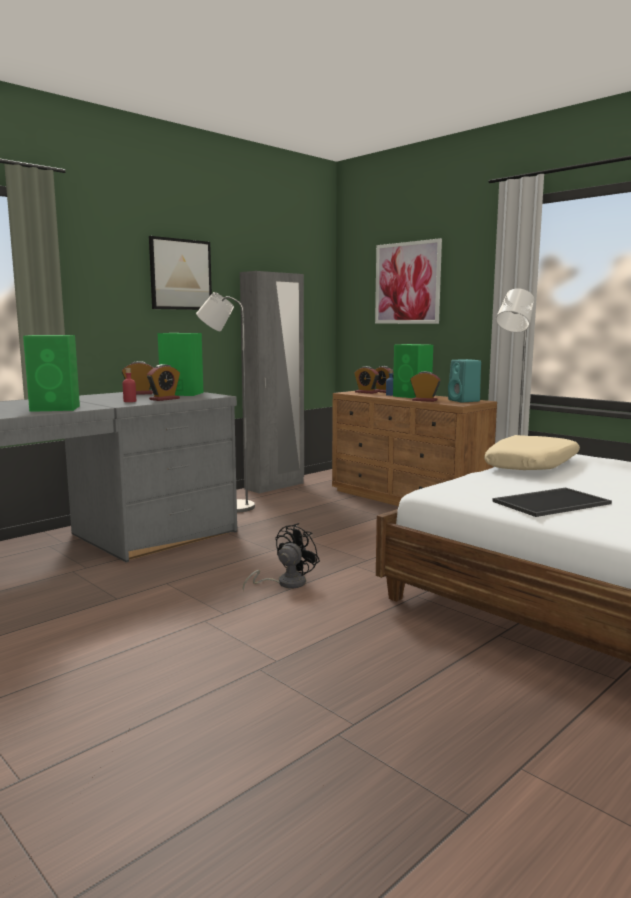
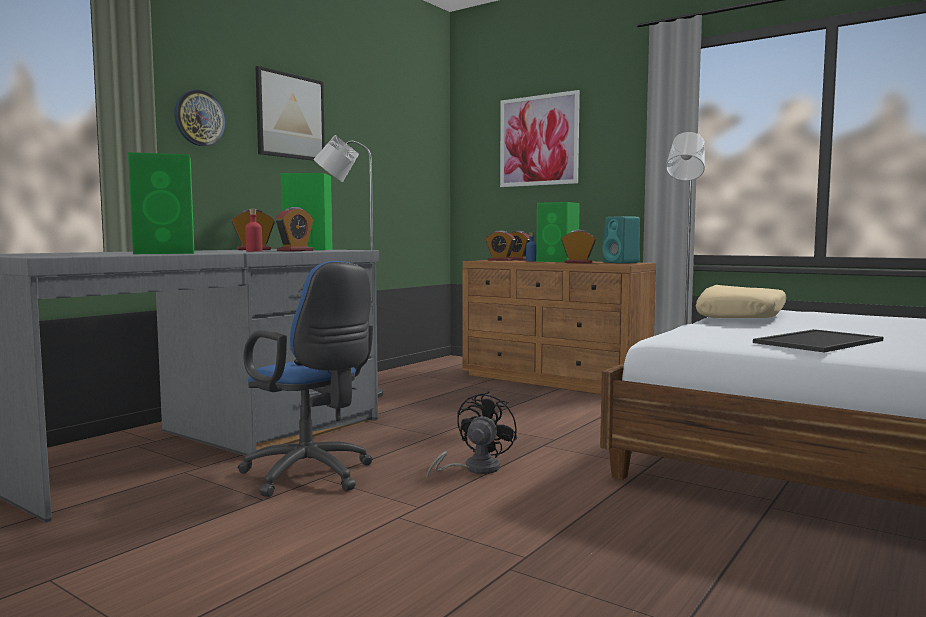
camera: 10 degrees left, 5 degrees down
(100, 284) = (199, 118): none -> wall clock
(160, 581) = (312, 476): none -> blue office chair
(275, 486) = (393, 373): grey wardrobe -> none

